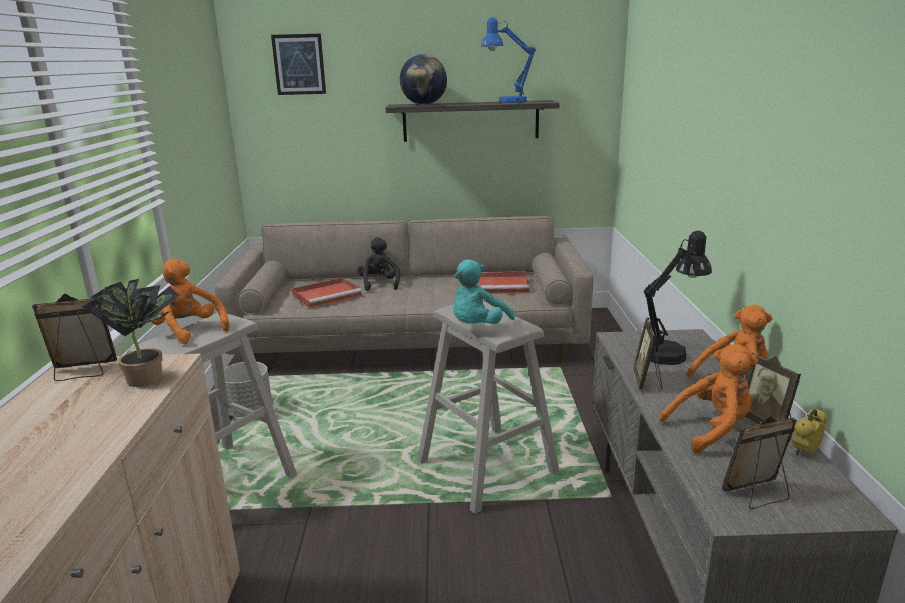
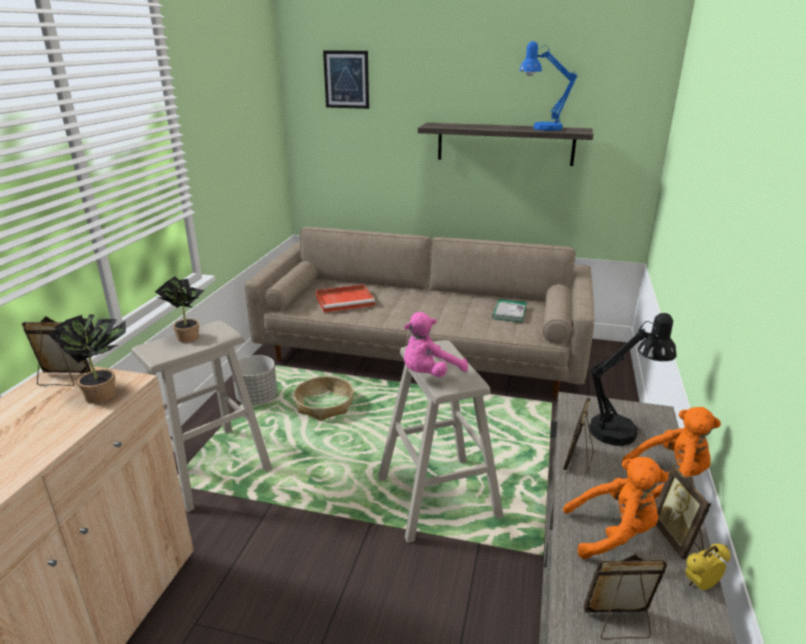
camera: 15 degrees right, 5 degrees up
(189, 331) = (186, 336): orange plush toy -> potted plant
(329, 405) = (324, 405): none -> basket
(379, 284) = (396, 295): black plush toy -> none
(424, 104) = (457, 126): globe -> none
(478, 327) = (429, 374): turquoise plush toy -> pink plush toy
(501, 285) = (509, 312): red tray -> book

